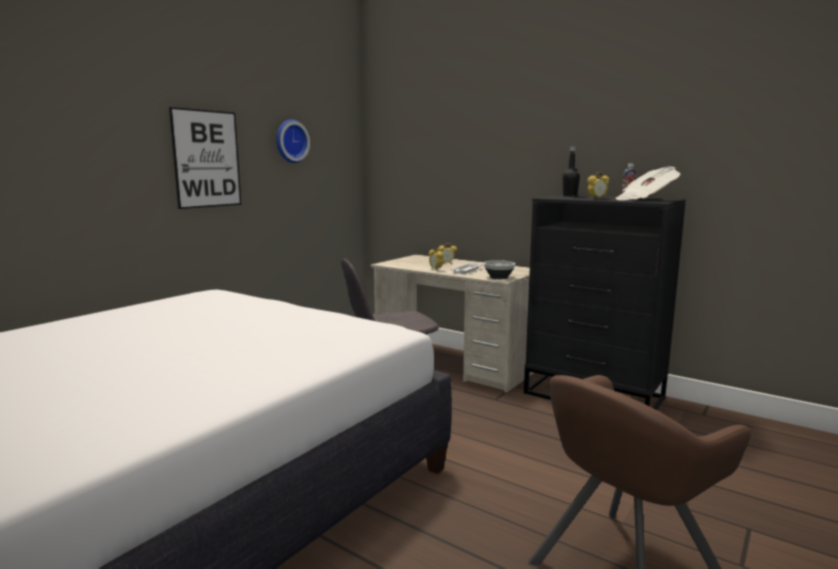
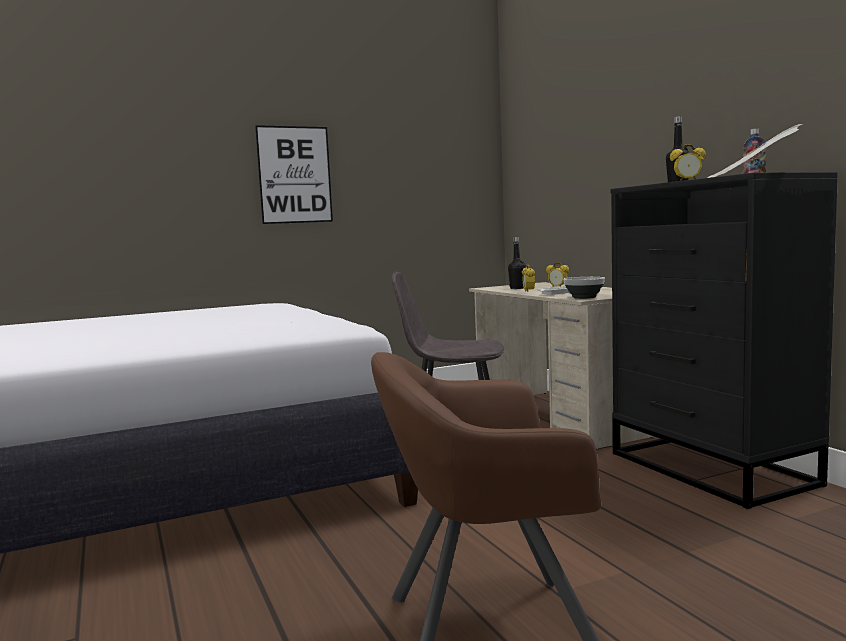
camera: 30 degrees right, 5 degrees down
(290, 141) = (395, 154): wall clock -> none
(415, 264) = (517, 288): none -> black bottle

